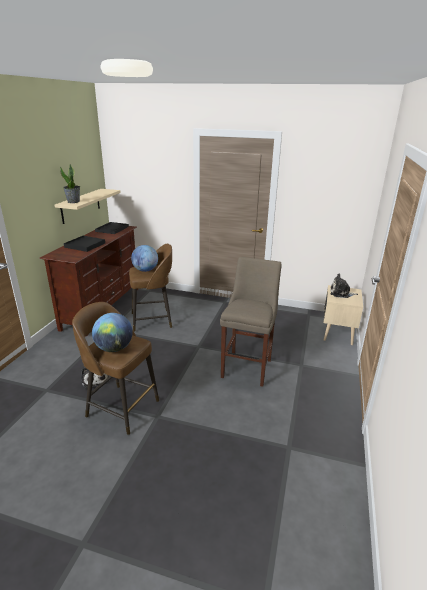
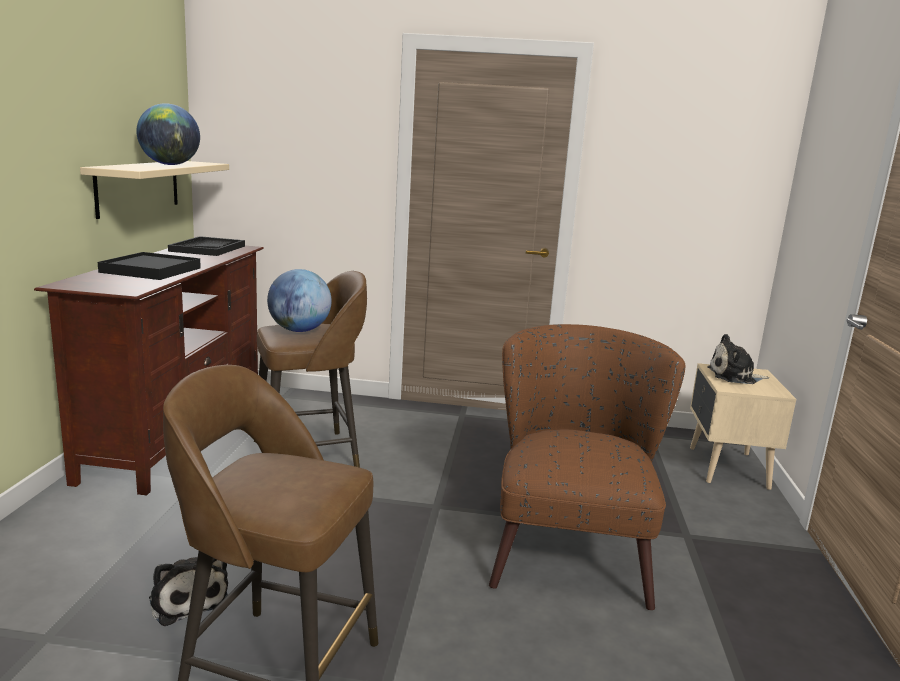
camera: 10 degrees left, 10 degrees down
(73, 201) = (128, 167): potted plant -> none
(114, 348) = (280, 489): globe -> globe (170, 165)
(247, 367) = (569, 546): beige stool -> brown armchair

